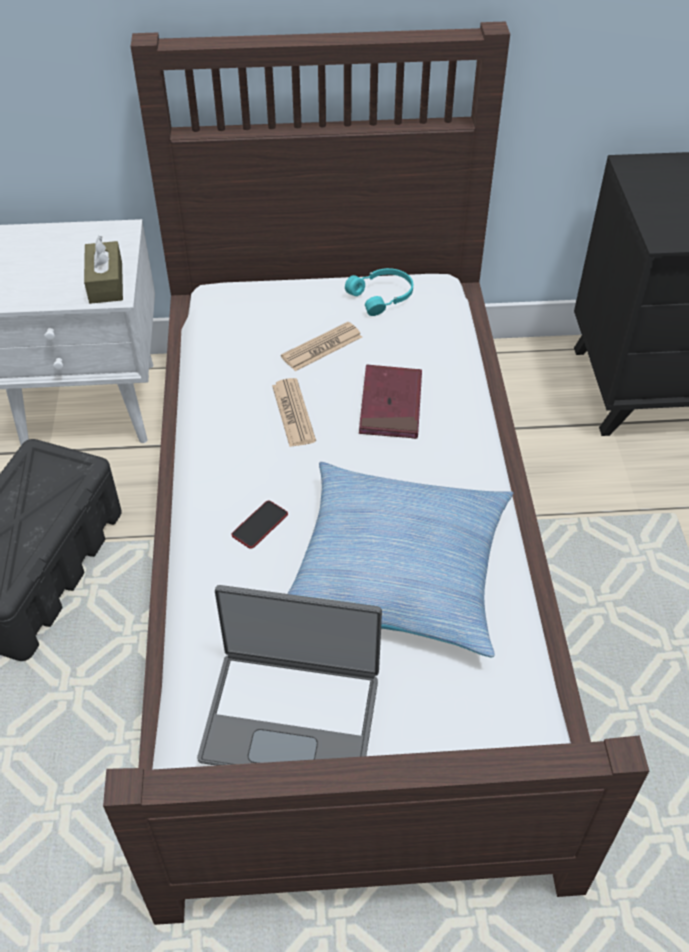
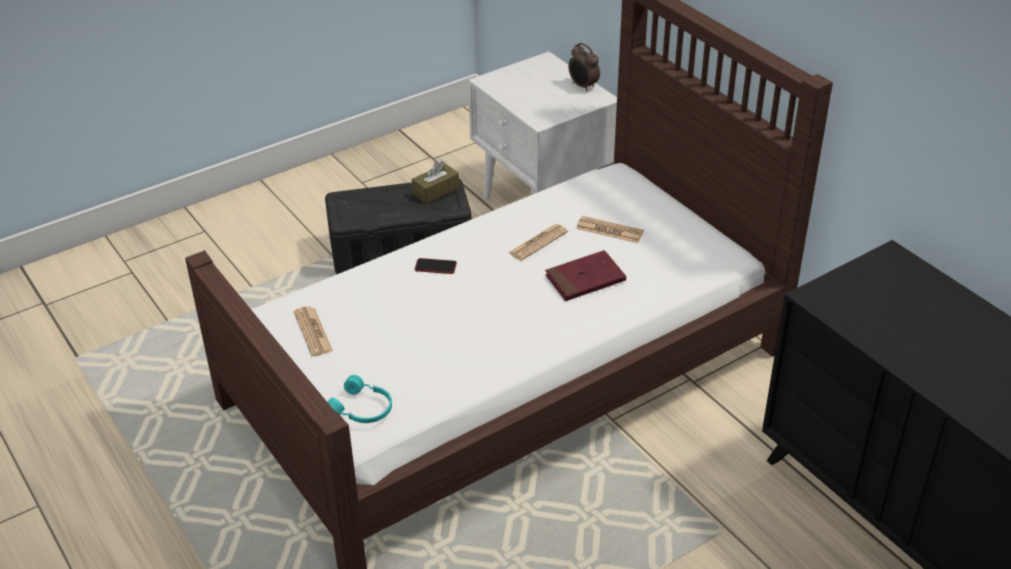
camera: 60 degrees right, 10 degrees down
(83, 233) = (583, 86): none -> alarm clock
(106, 282) = (547, 113): brown tissue box -> brown tissue box (436, 191)
(292, 715) = (313, 332): laptop -> newspaper
(382, 297) = (689, 236): turquoise headphones -> turquoise headphones (362, 409)
(397, 570) = (447, 333): pillow -> none

